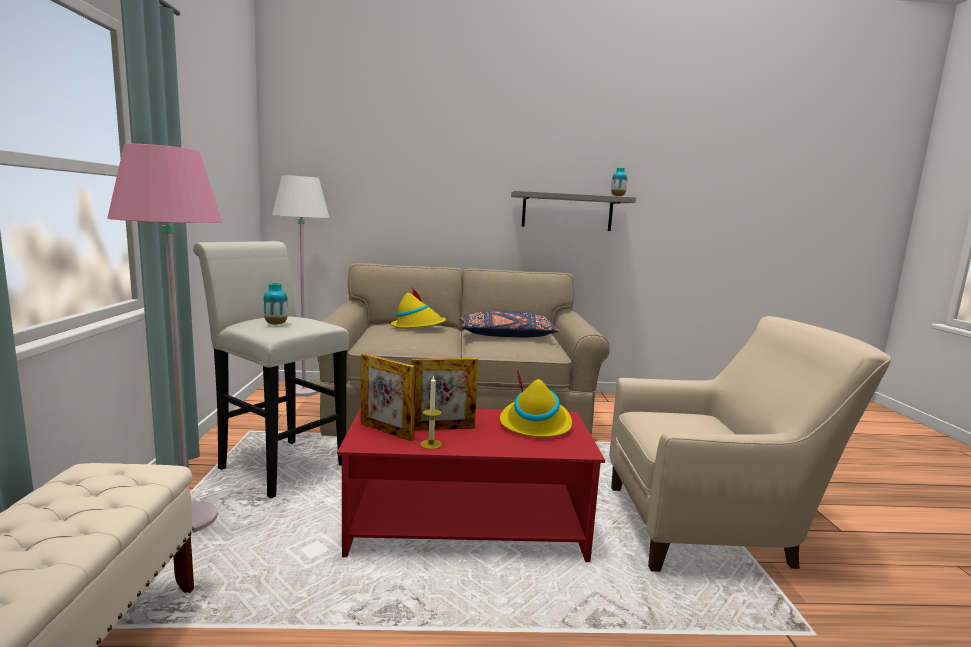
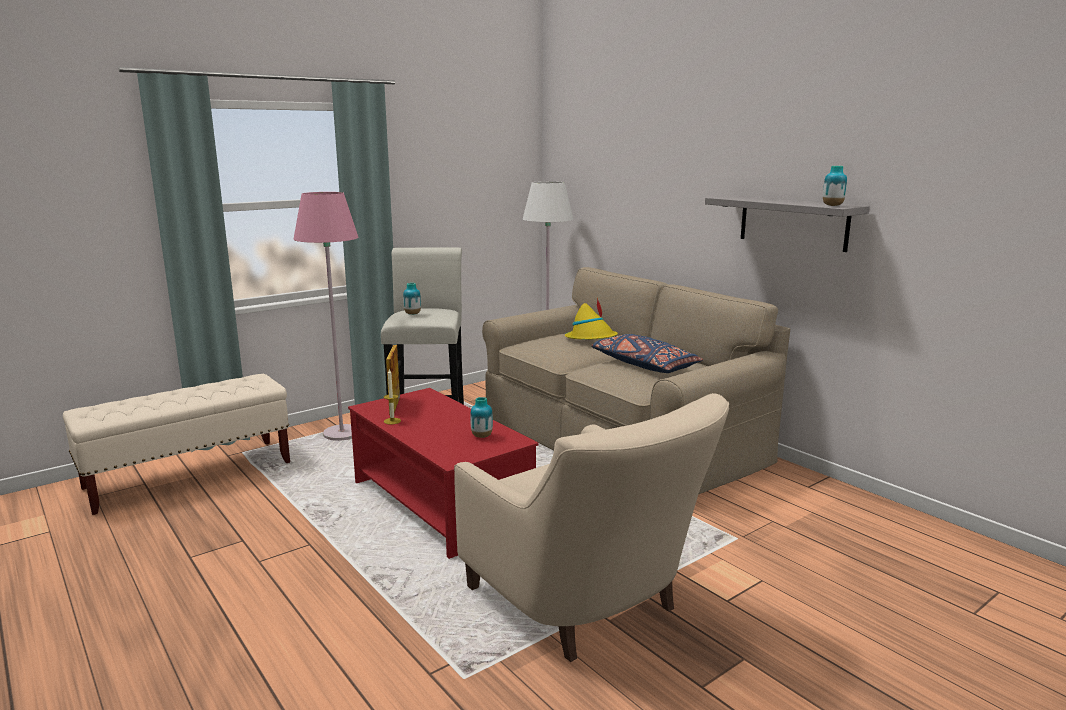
camera: 55 degrees right, 5 degrees up
(442, 428) = (423, 416): picture frame -> none
(535, 423) = (481, 436): yellow hat -> vase

